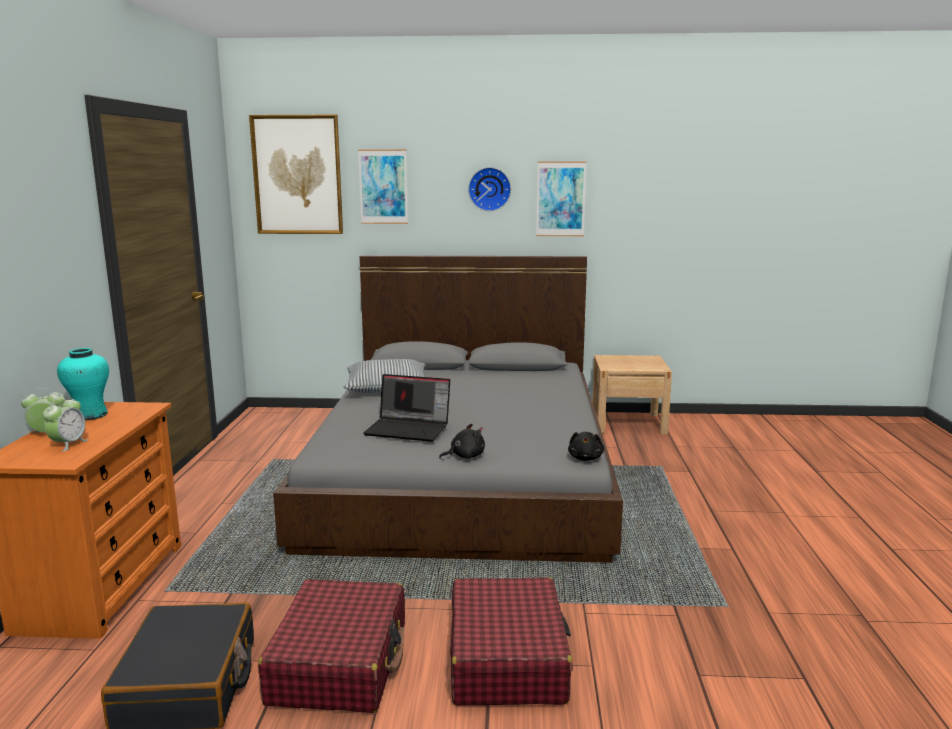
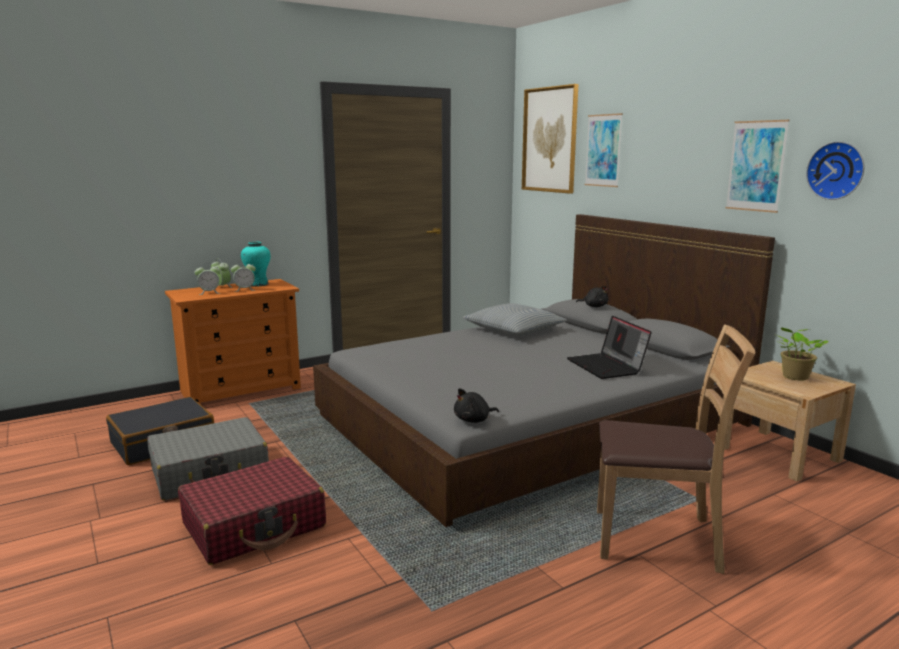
camera: 55 degrees right, 0 degrees up
(104, 425) = (244, 289): none -> alarm clock
(340, 663) = (210, 473): red suitcase -> grey suitcase
(409, 429) = (433, 355): laptop -> laptop (607, 366)
(465, 456) = (411, 383): black plush toy -> black plush toy (594, 306)
(489, 189) = (687, 153): wall clock -> wall clock (837, 170)
(631, 361) = (794, 377): none -> potted plant
(698, 497) = (657, 539): none -> brown chair

